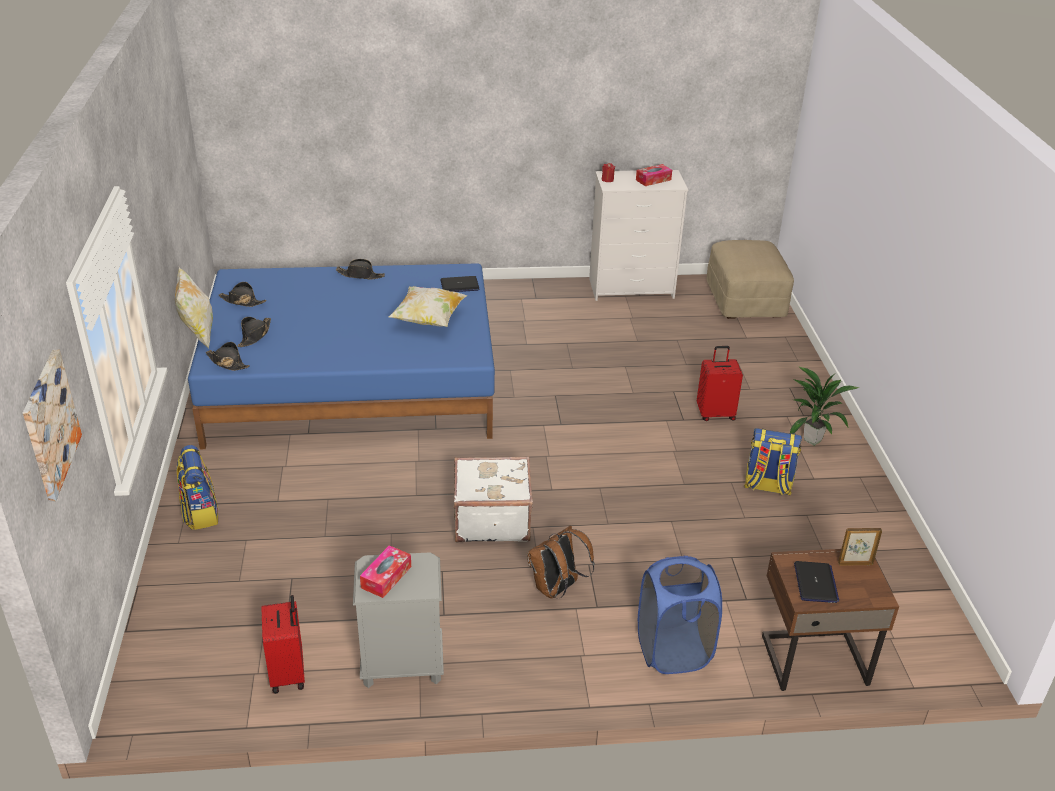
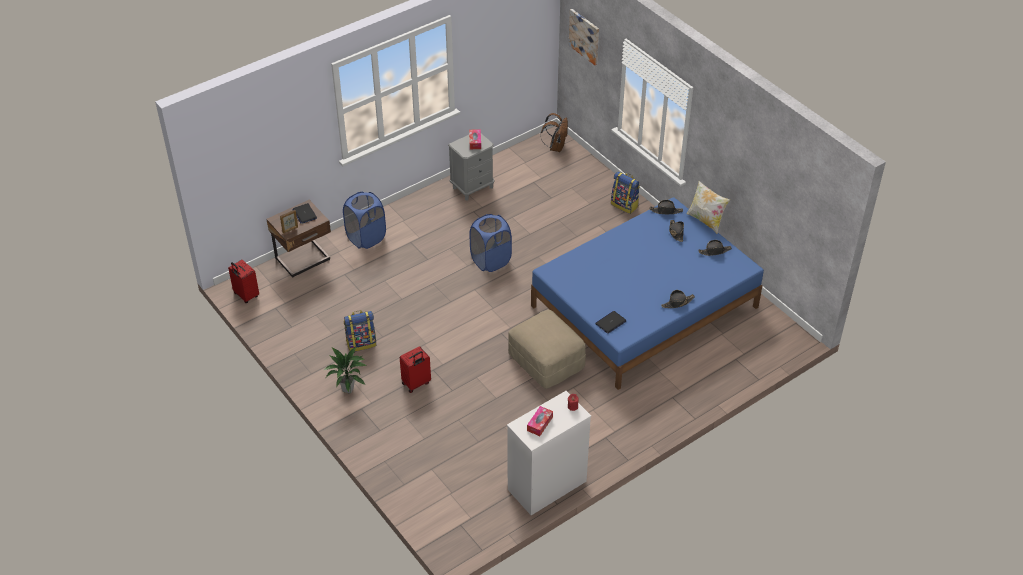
camera: 150 degrees right, 10 degrees up
(289, 674) = (512, 167): red suitcase -> red suitcase (245, 295)
(428, 320) = (599, 286): pillow -> none
(491, 519) = (490, 260): white suitcase -> blue laundry basket
(556, 589) = (434, 241): brown backpack -> brown backpack (556, 147)
(744, 300) = (453, 515): beige ottoman -> beige ottoman (547, 361)

